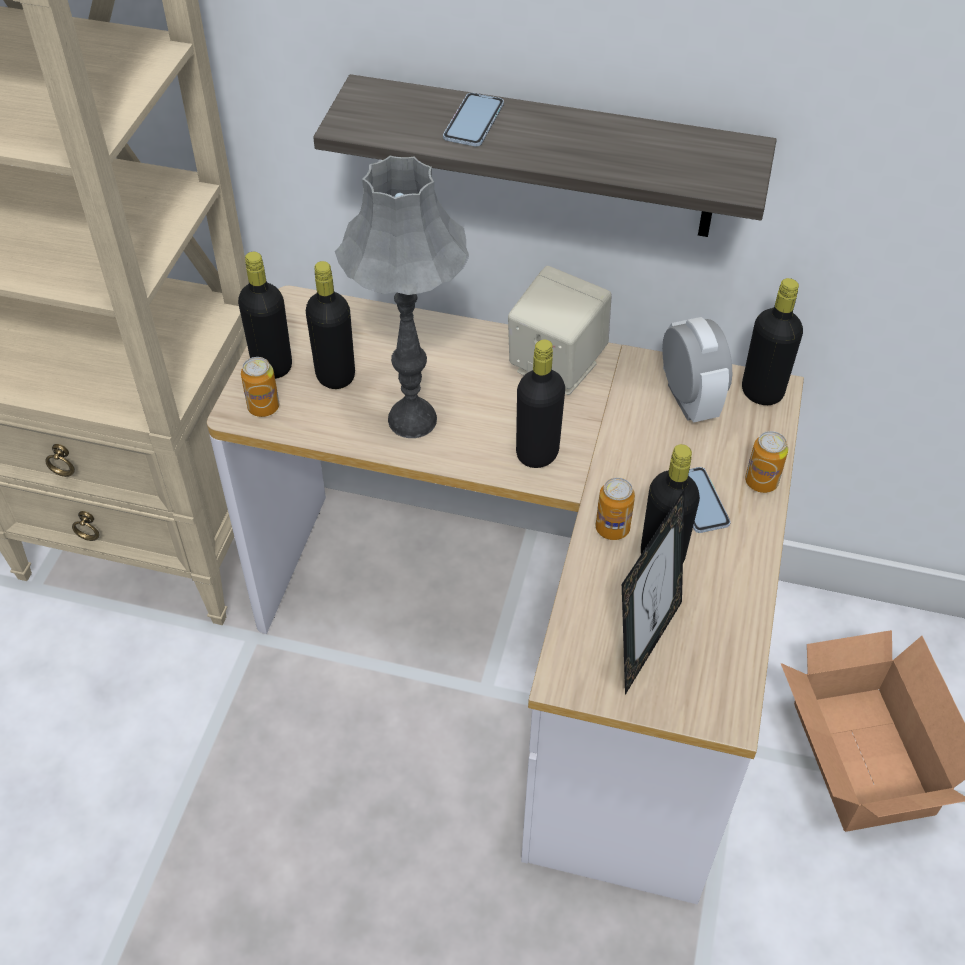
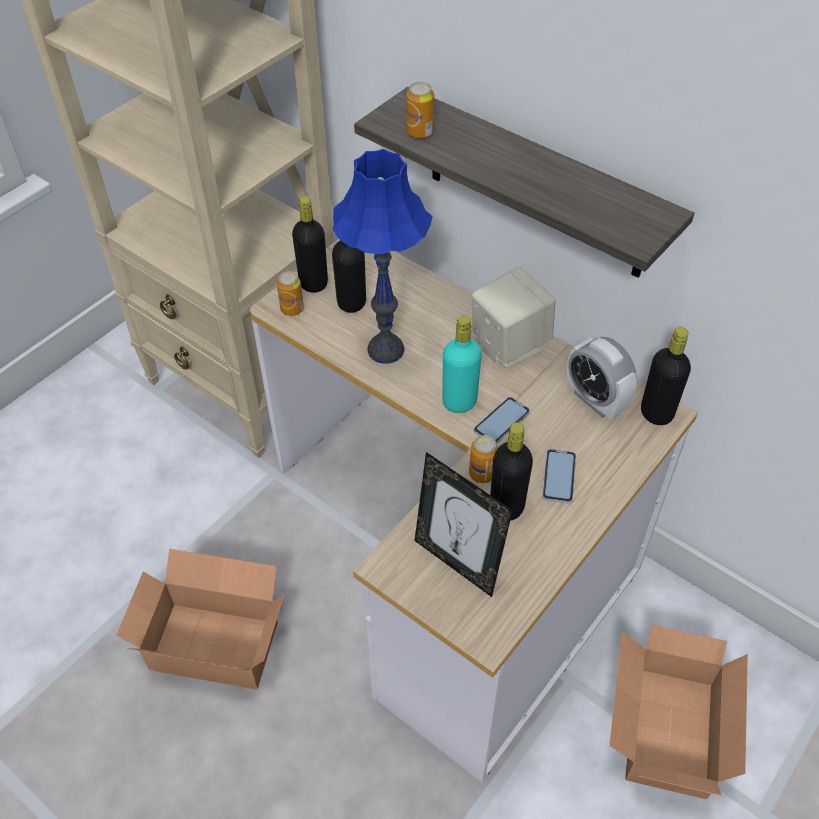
camera: 25 degrees right, 0 degrees up
(283, 877) = (213, 640): none -> cardboard box
(412, 420) = (386, 350): grey table lamp -> blue table lamp
(473, 121) = (471, 141): phone -> phone (501, 421)
(537, 453) = (459, 402): black bottle -> turquoise bottle
(644, 642) = (457, 562): picture frame -> picture frame turned 75 degrees clockwise
(688, 400) = (595, 400): alarm clock -> alarm clock turned 135 degrees clockwise
(761, 482) = (615, 479): can -> can (420, 132)

